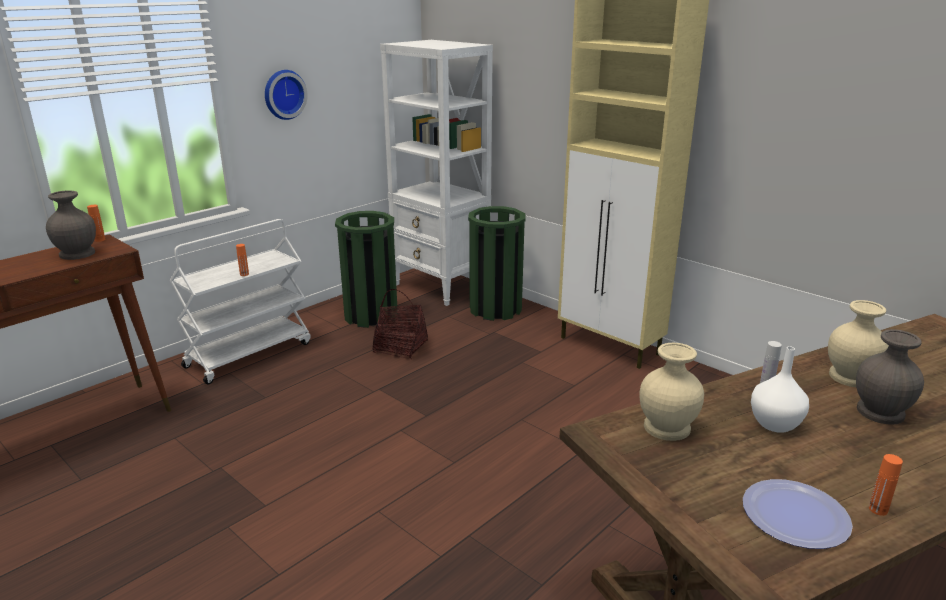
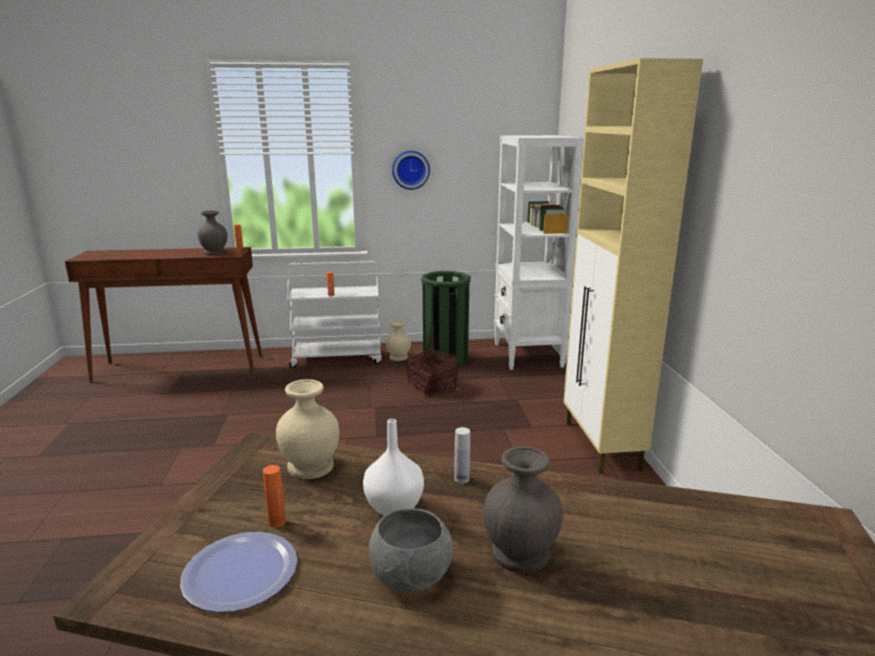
camera: 40 degrees right, 5 degrees down
(495, 309) = (545, 384): green trash can -> none
(850, 376) = (568, 511): beige vase -> beige vase (399, 357)
(868, 456) = (411, 576): none -> grey bowl
(878, 509) = (309, 615): orange bottle -> orange bottle (277, 522)

